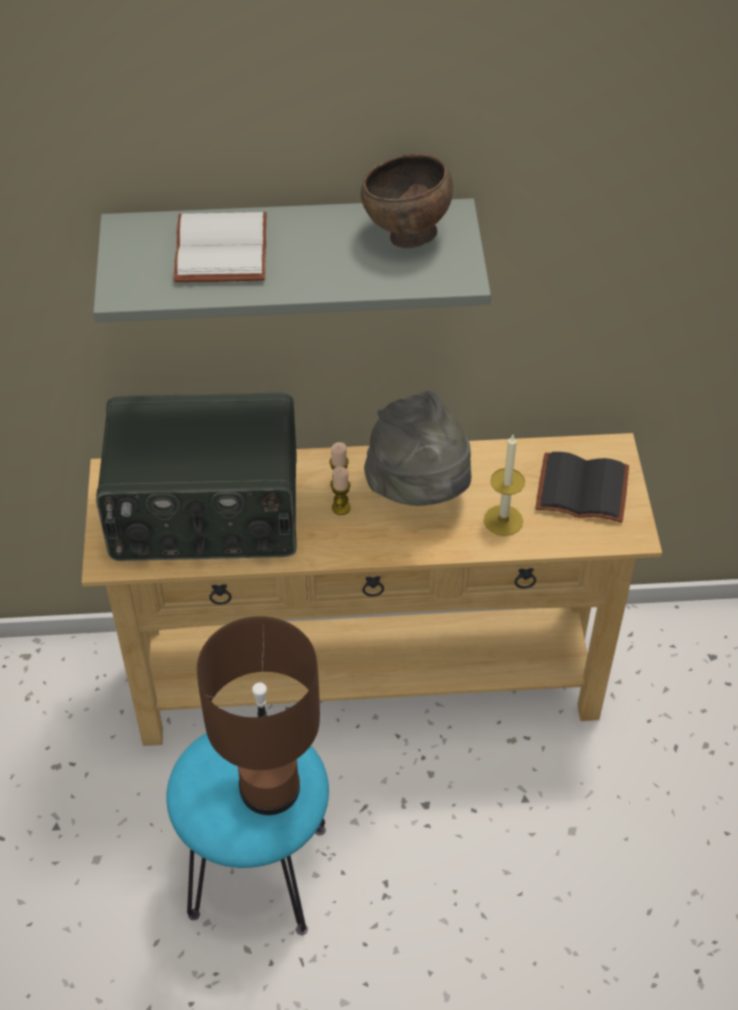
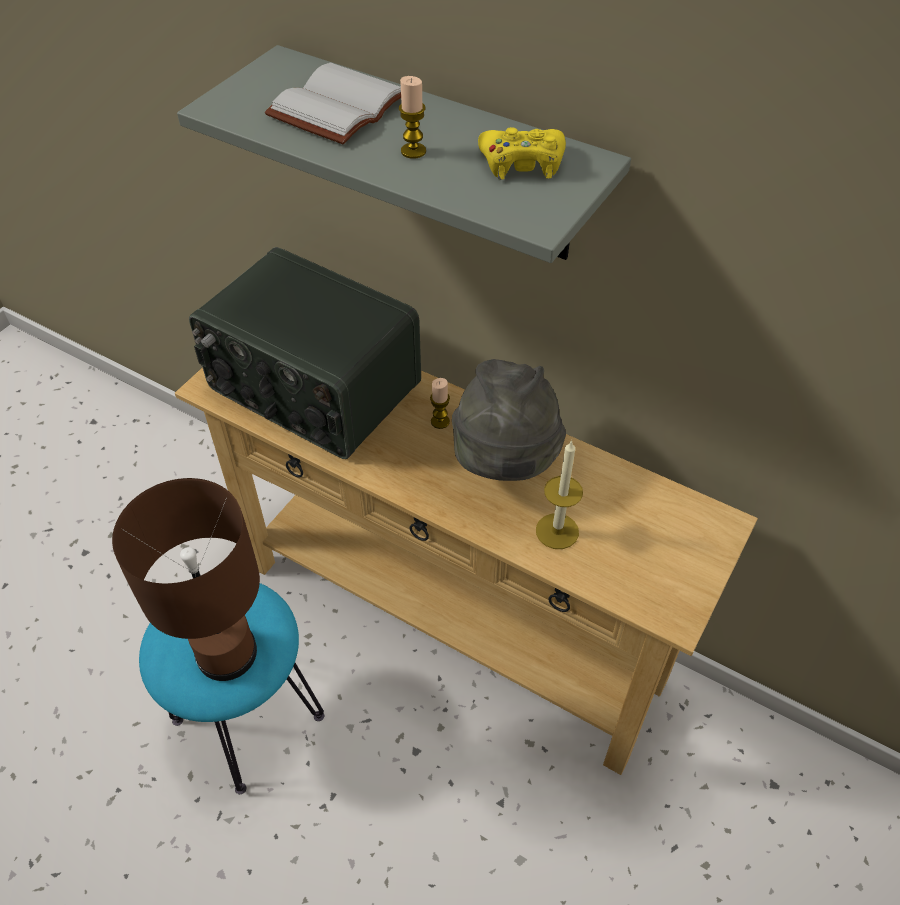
camera: 35 degrees right, 0 degrees up
(341, 507) = (423, 442): candle -> candle (413, 151)
(406, 236) = (522, 163): brown bowl -> yellow game controller
(584, 487) = (662, 543): black book -> none

